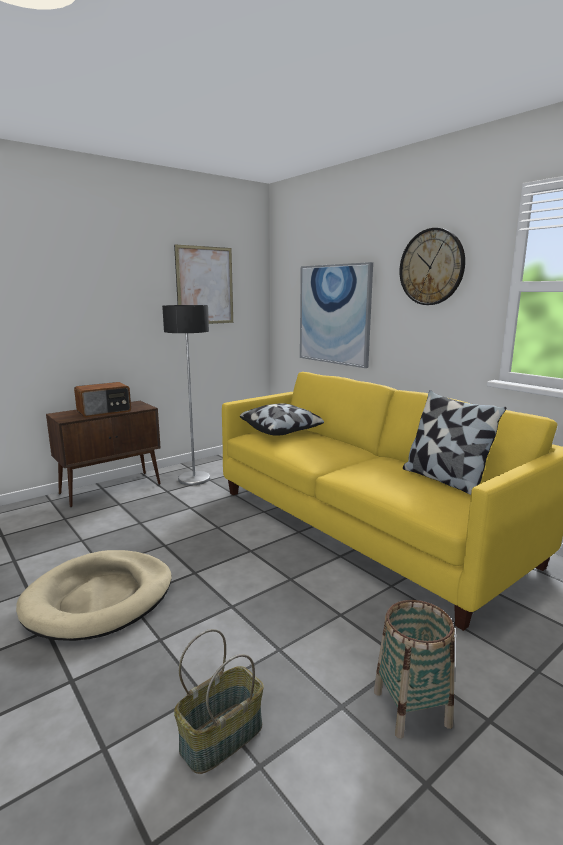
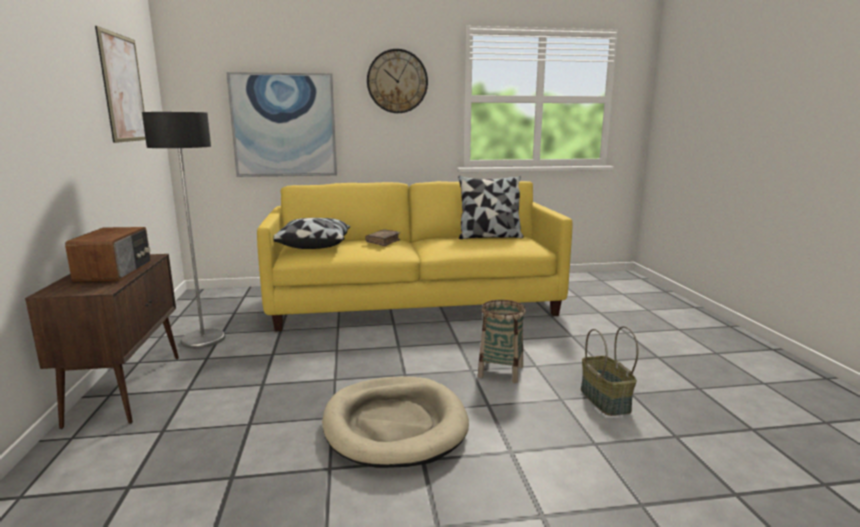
camera: 60 degrees left, 0 degrees up
(328, 446) = (383, 242): none -> brown book
(412, 708) = (609, 345): basket -> basket (501, 371)

